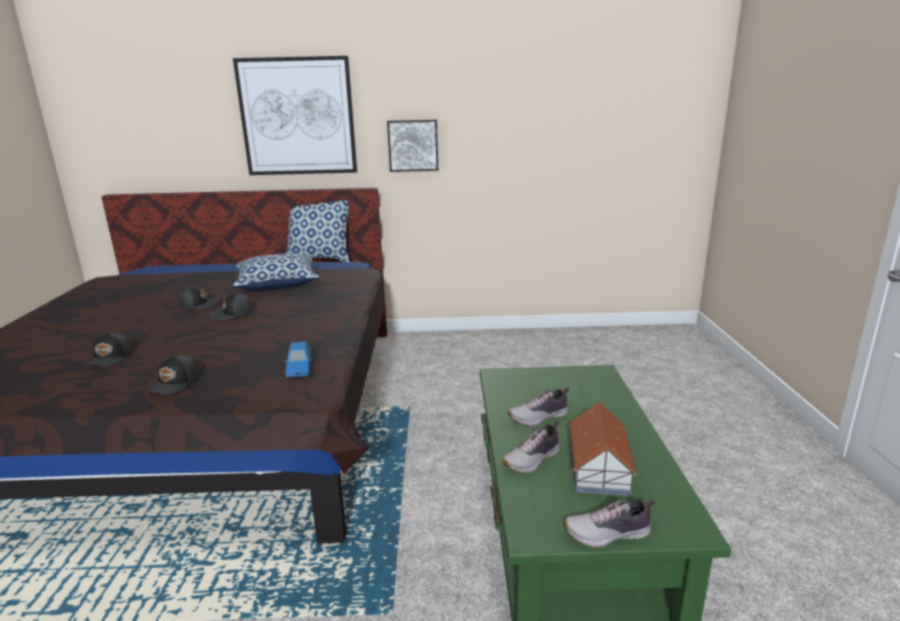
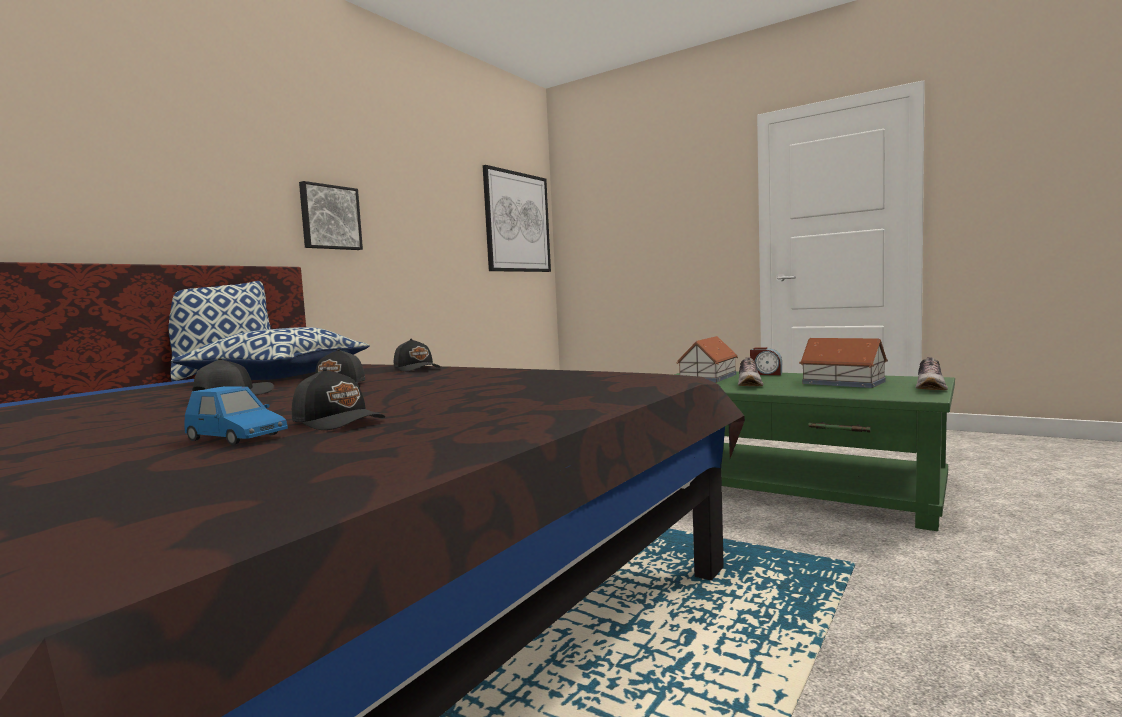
camera: 55 degrees left, 15 degrees down
(175, 384) = (545, 398): black cap -> black cap (417, 368)
(297, 117) = (172, 155): picture -> picture (517, 222)
(299, 369) = (606, 372): blue toy car -> blue toy car (236, 438)
(532, 460) = (816, 390): shoe -> none
(567, 387) = (708, 377): none -> toy house
(622, 411) = (766, 374): none -> alarm clock

